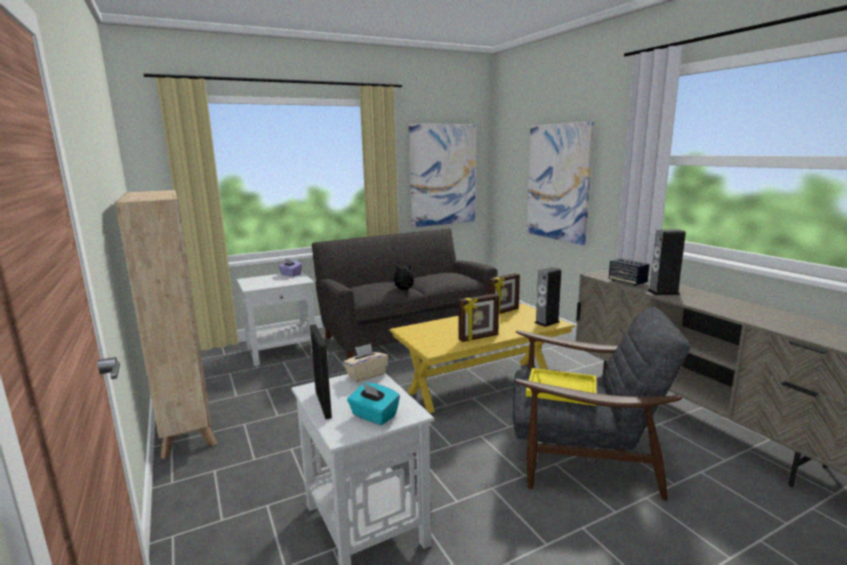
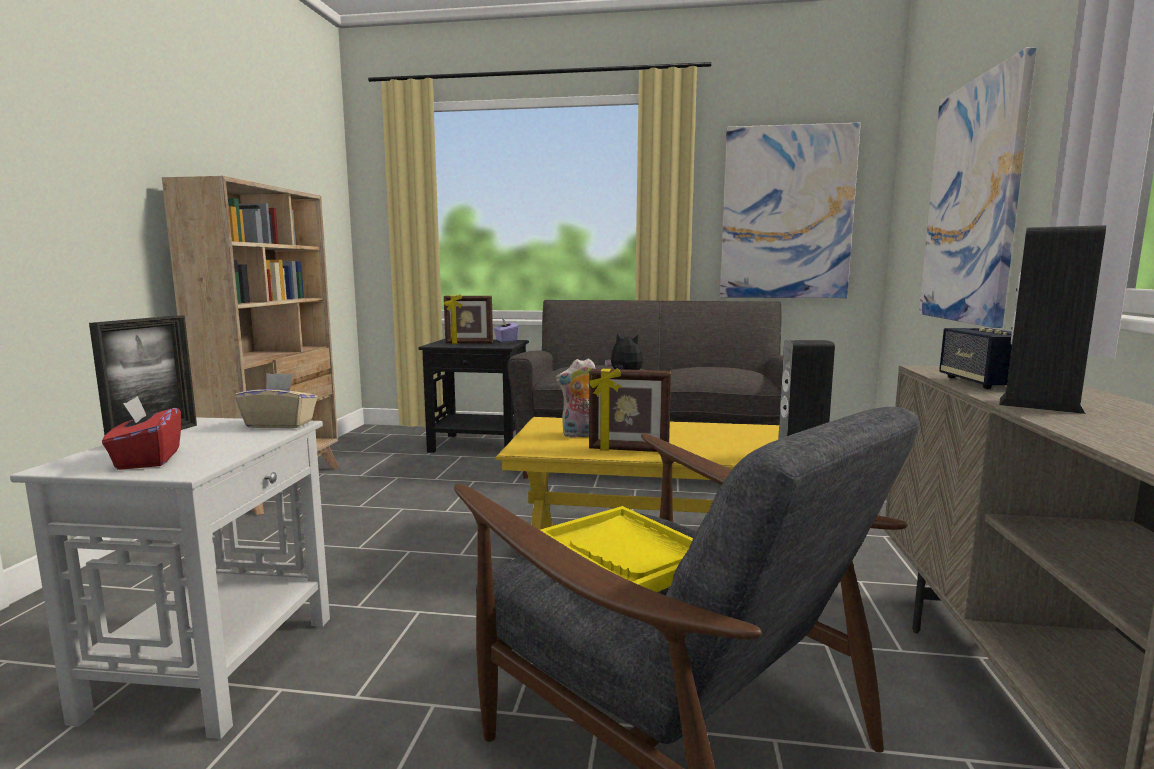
camera: 35 degrees right, 5 degrees down
(282, 351) = (480, 445): white side table -> black side table
(373, 416) = (147, 460): turquoise tissue box -> red tissue box
(440, 334) = (581, 435): none -> plush toy
(504, 312) = (750, 430): picture frame -> picture frame (469, 343)

